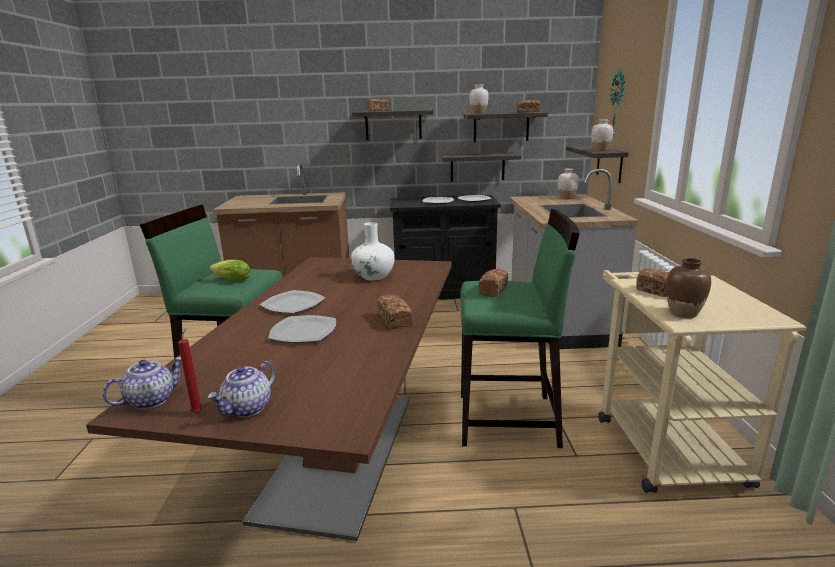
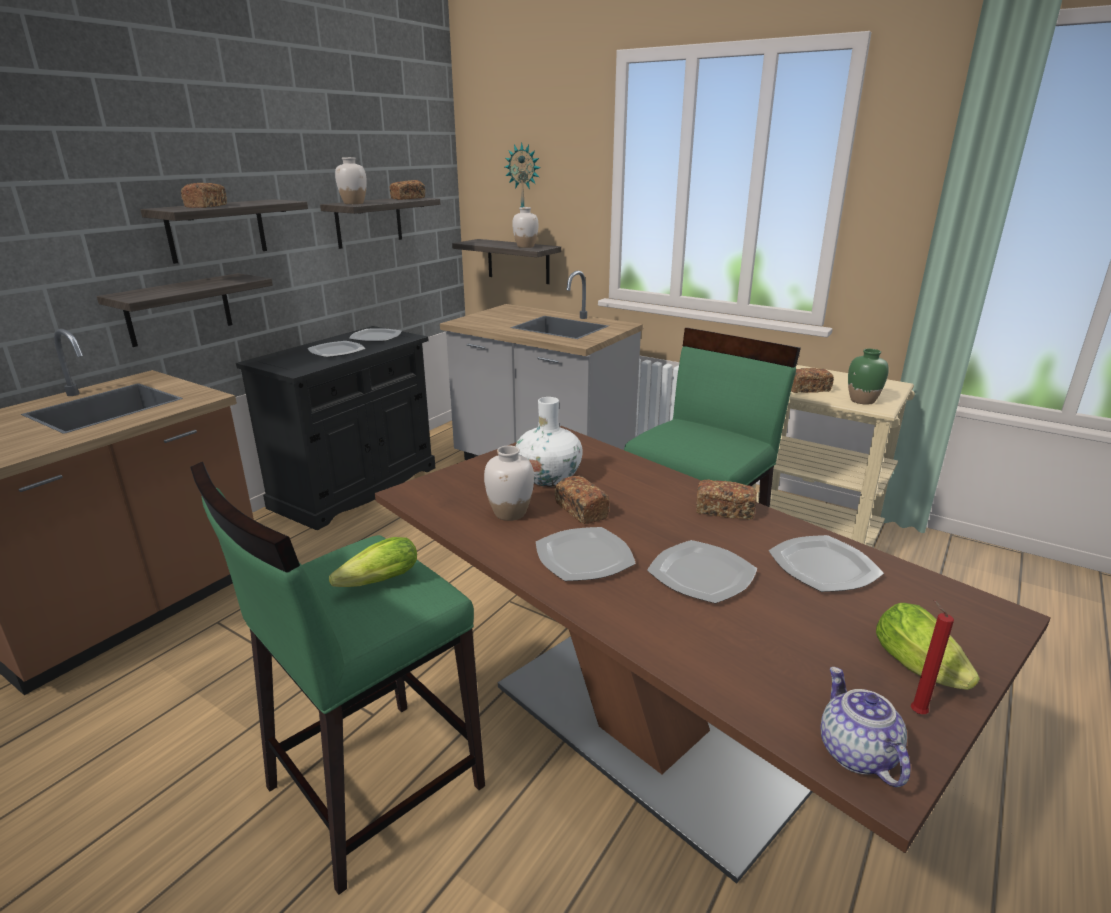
camera: 55 degrees left, 5 degrees up
(248, 409) = (922, 669): teapot -> lettuce
(351, 360) = (823, 567): none -> plate
(477, 167) = (348, 286): shelf -> shelf (179, 309)
(493, 290) = (689, 439): bread -> bread (580, 510)
(567, 198) = (506, 312): white vase -> white vase (510, 513)
(683, 313) = (862, 400): brown vase -> green vase

